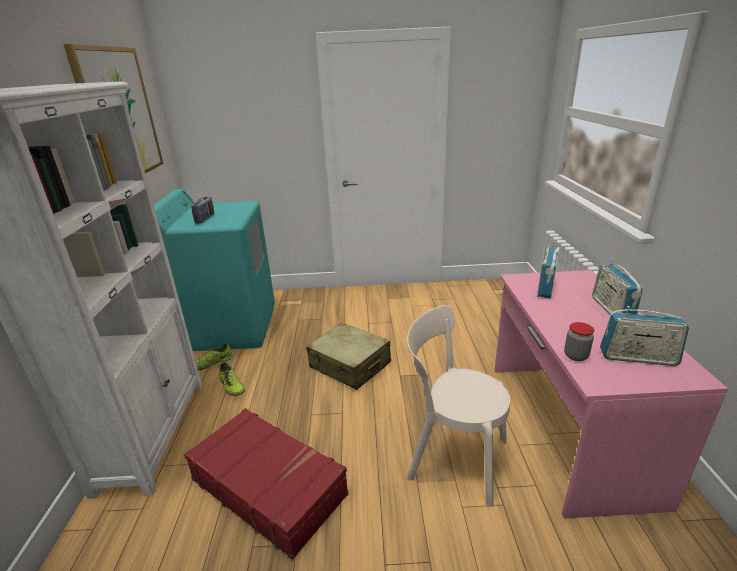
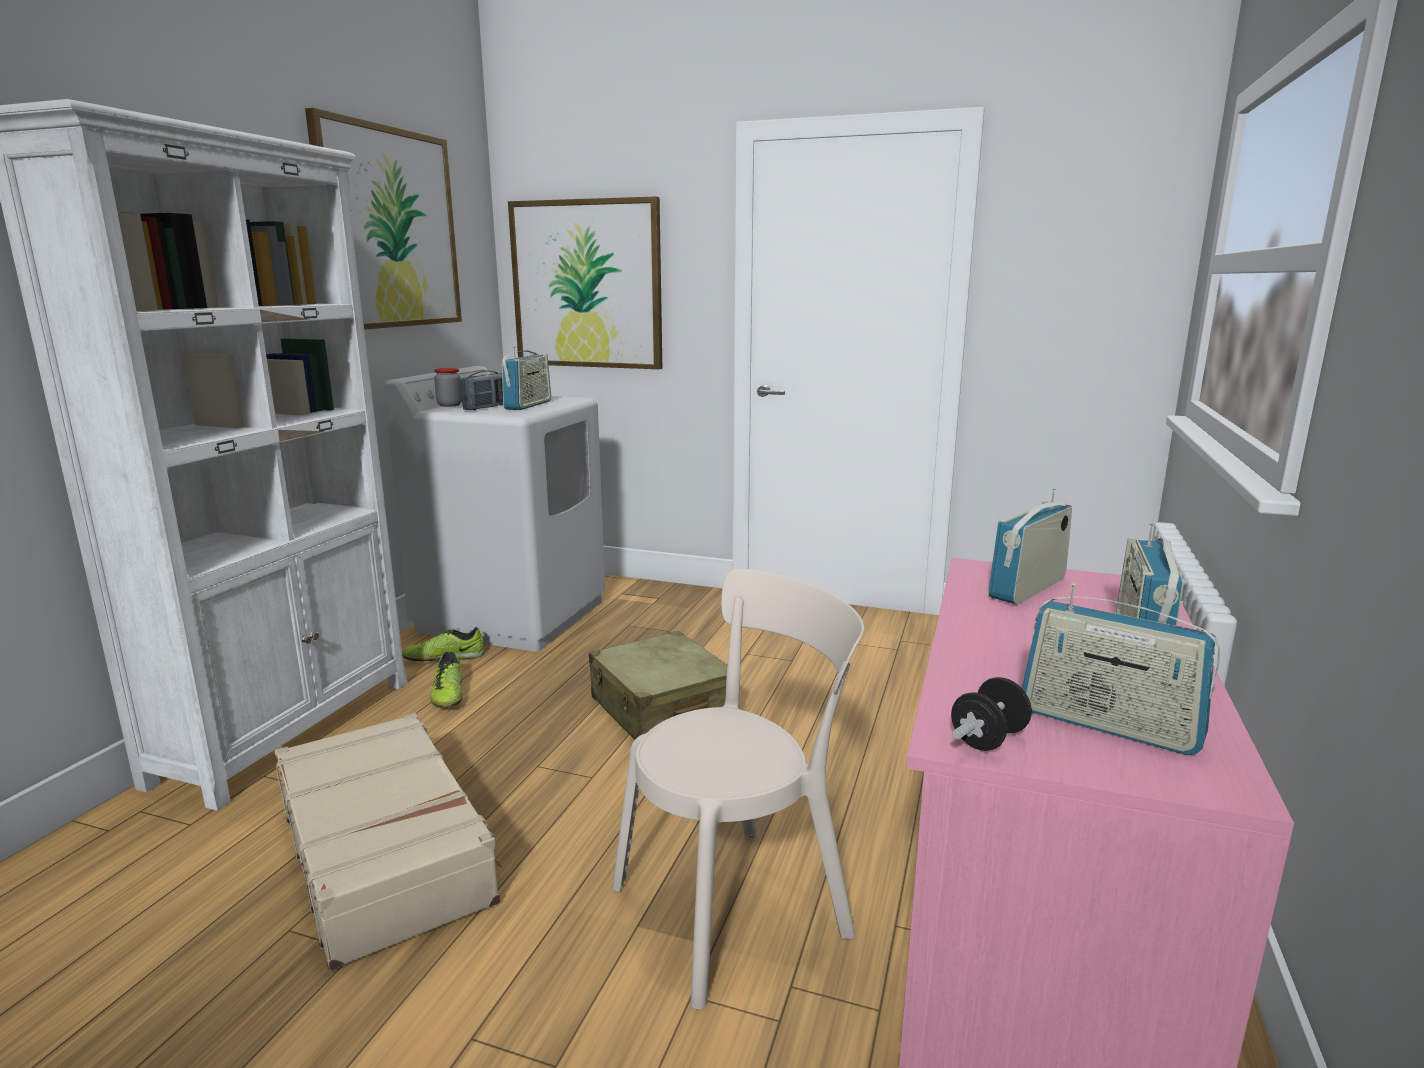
camera: 20 degrees right, 10 degrees down
(228, 213) = (528, 405): none -> radio
(230, 327) = (513, 615): turquoise washing machine -> white washing machine
(232, 131) = (587, 285): none -> picture
(269, 486) = (386, 851): red suitcase -> beige suitcase
(453, 457) = (739, 905): beige chair -> beige chair turned 105 degrees clockwise
(575, 356) = (961, 693): jar -> jar (449, 405)
(606, 378) = (988, 739): none -> black dumbbell

